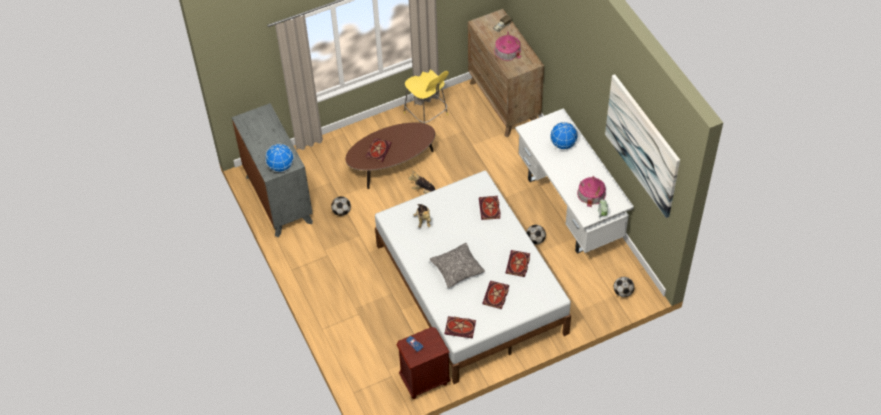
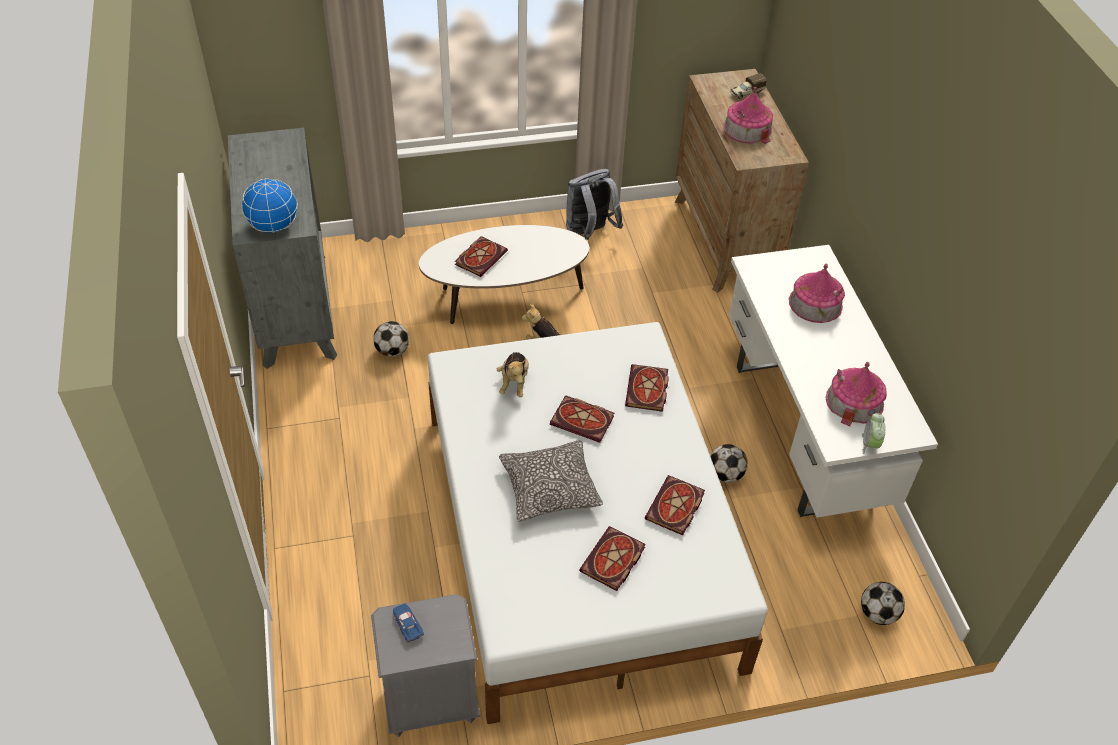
camera: 10 degrees right, 5 degrees down
(392, 167) = (505, 298): brown coffee table -> white coffee table
(424, 380) = (430, 701): brown nightstand -> grey nightstand
(427, 115) = (589, 232): yellow stool -> grey backpack
(461, 327) = (520, 611): book -> book (584, 420)
(563, 144) = (815, 303): globe -> toy house
(642, 145) = (996, 305): picture -> none

